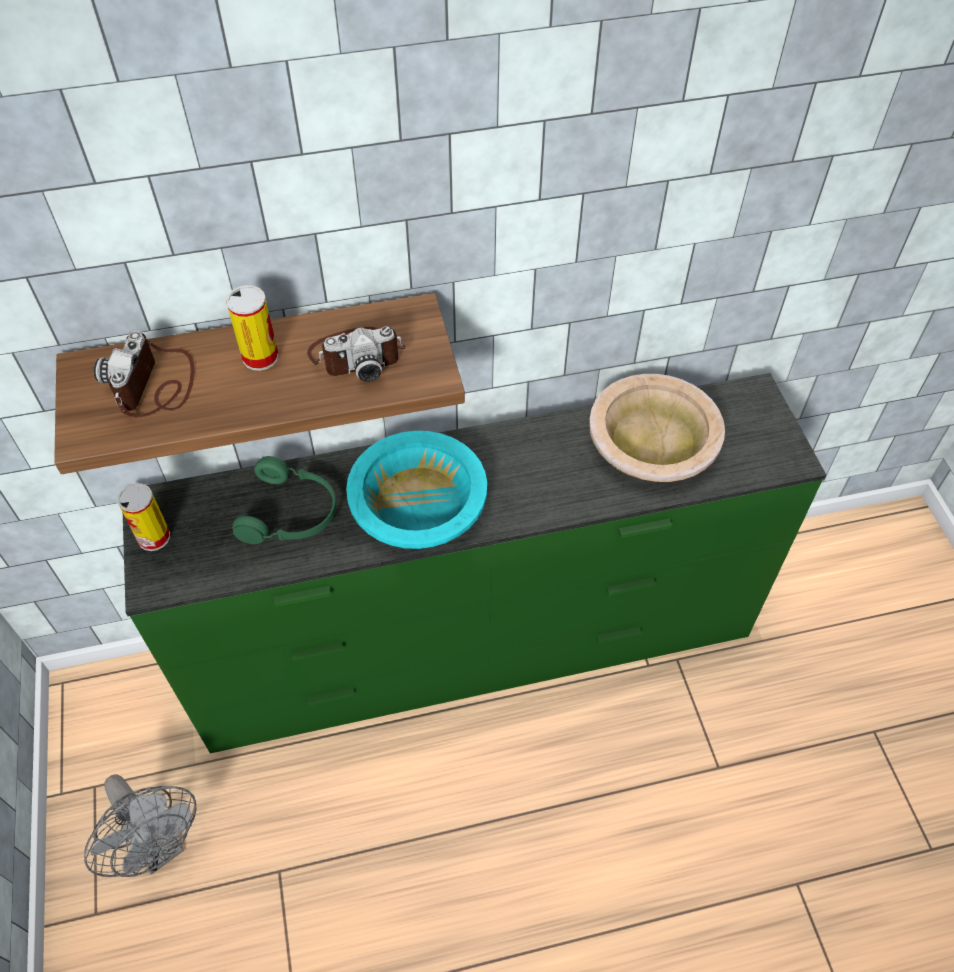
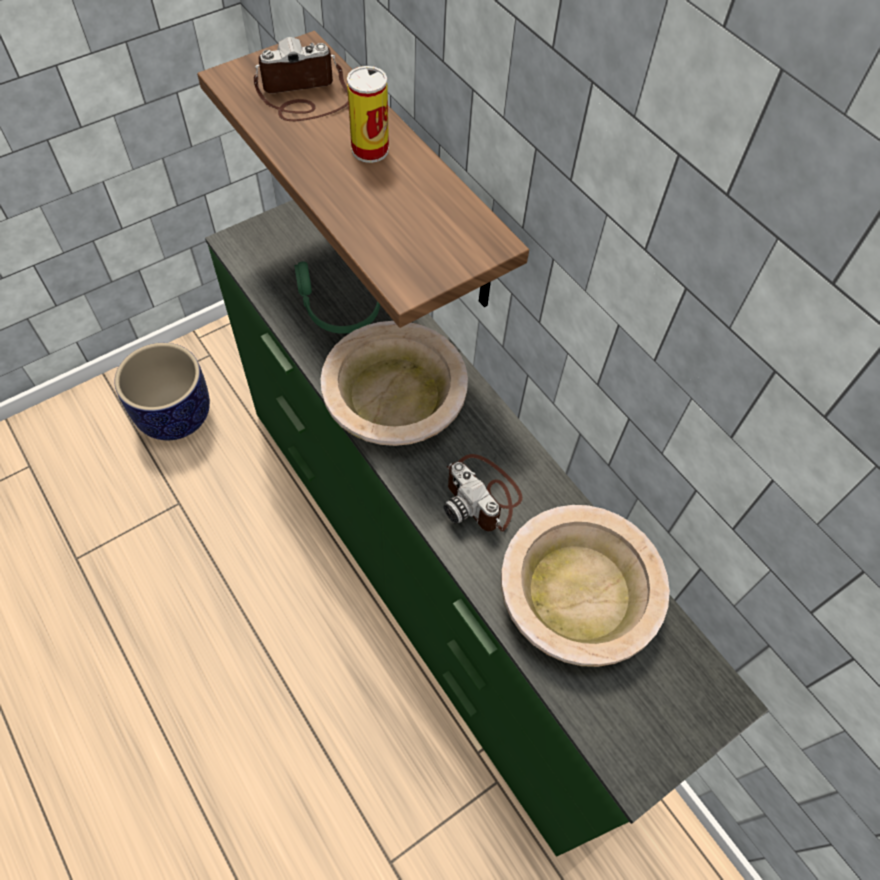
camera: 65 degrees right, 5 degrees up
(154, 537) = (281, 225): can -> none
(159, 846) = (176, 415): grey fan -> planter
(357, 355) = (405, 216): camera -> camera (482, 496)
(418, 503) = (395, 397): turquoise bowl -> beige bowl

